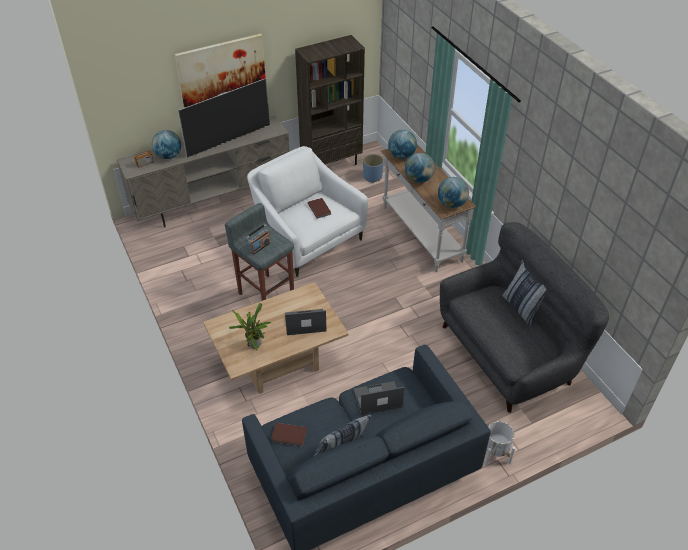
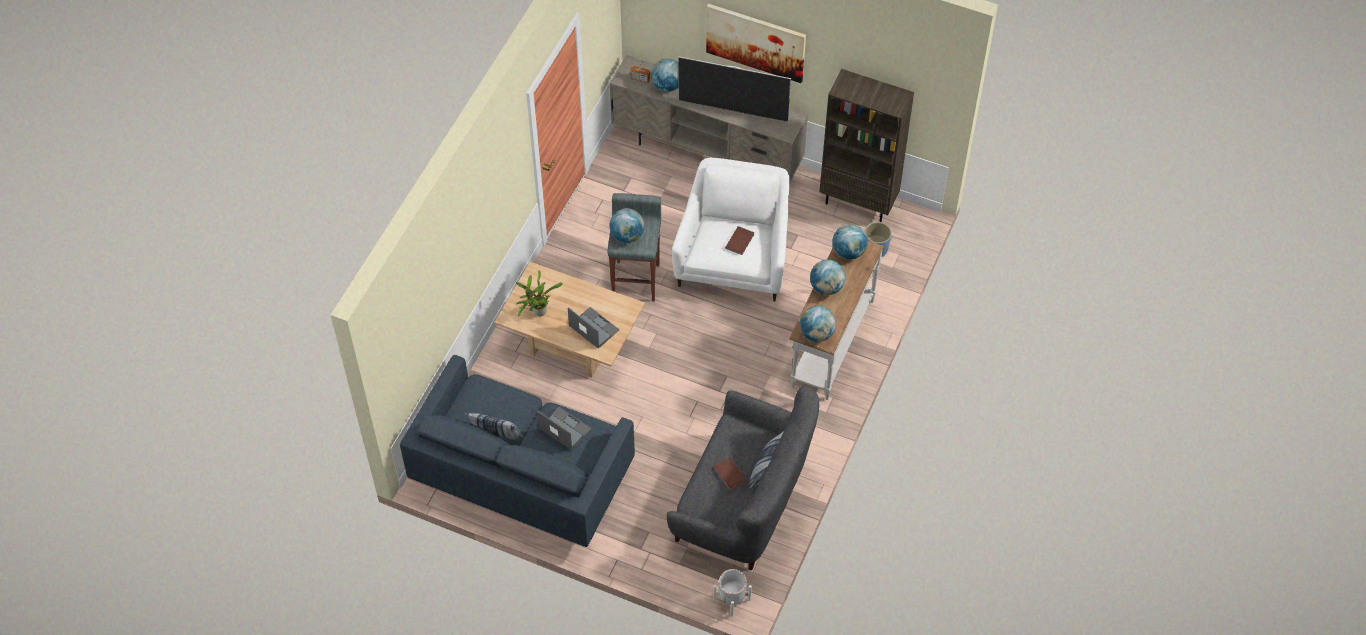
camera: 50 degrees right, 10 degrees up
(259, 247) = (627, 236): radio -> globe
(289, 436) = (479, 397): brown book -> brown book (729, 475)
(495, 453) = (623, 554): white planter -> white planter (732, 599)

